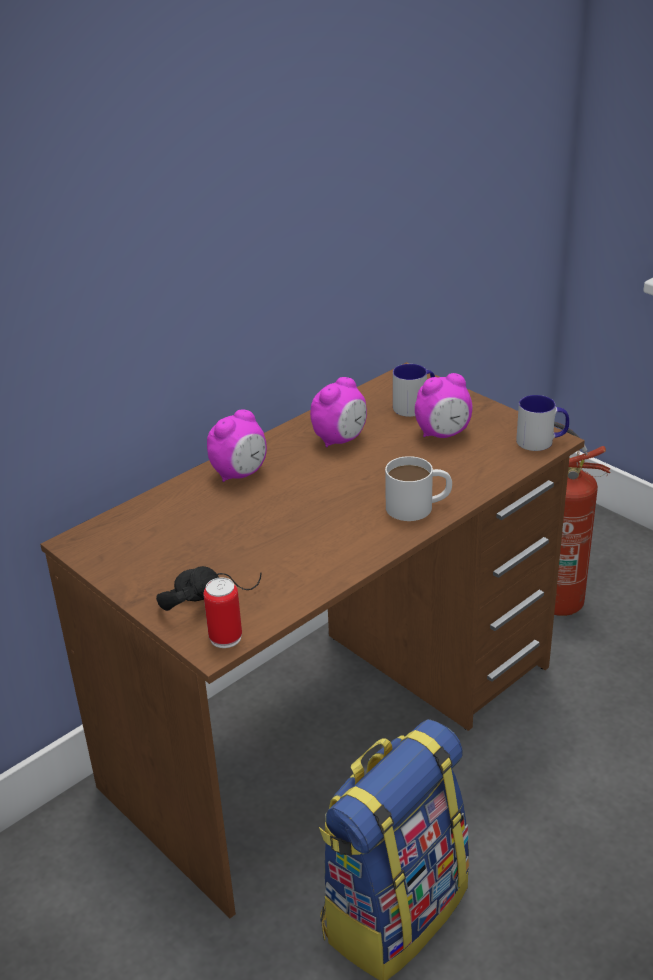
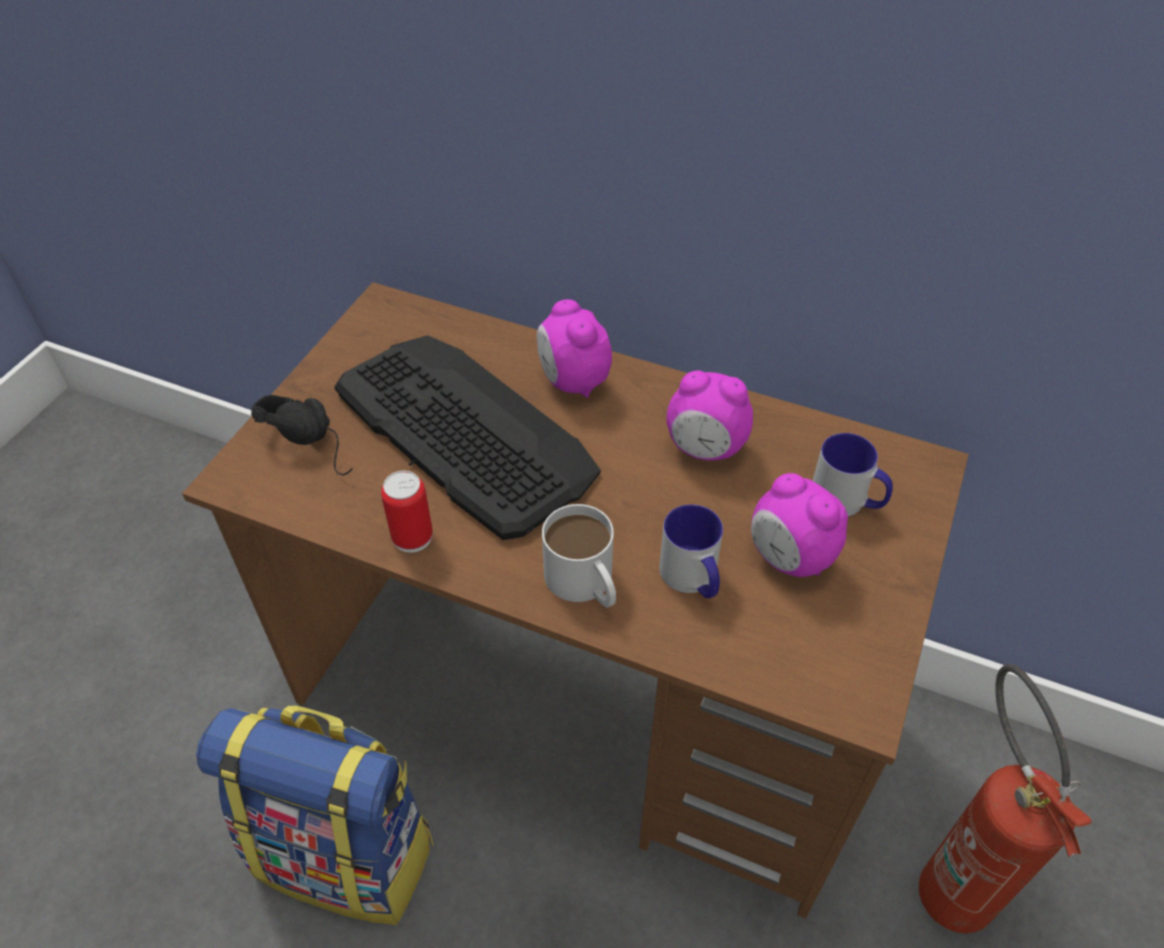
camera: 65 degrees right, 15 degrees up
(225, 637) = (249, 483): can -> can (412, 537)
(240, 474) = (573, 381): alarm clock -> alarm clock turned 45 degrees clockwise
(250, 528) = (463, 431): none -> keyboard
(541, 441) = (848, 694): mug -> mug (692, 579)

